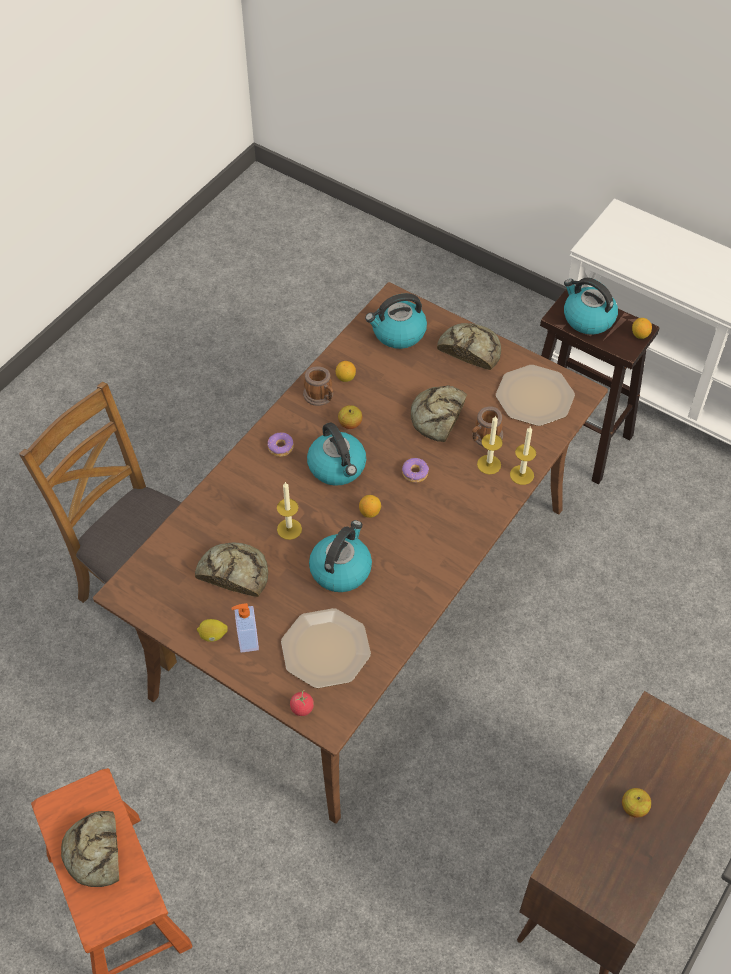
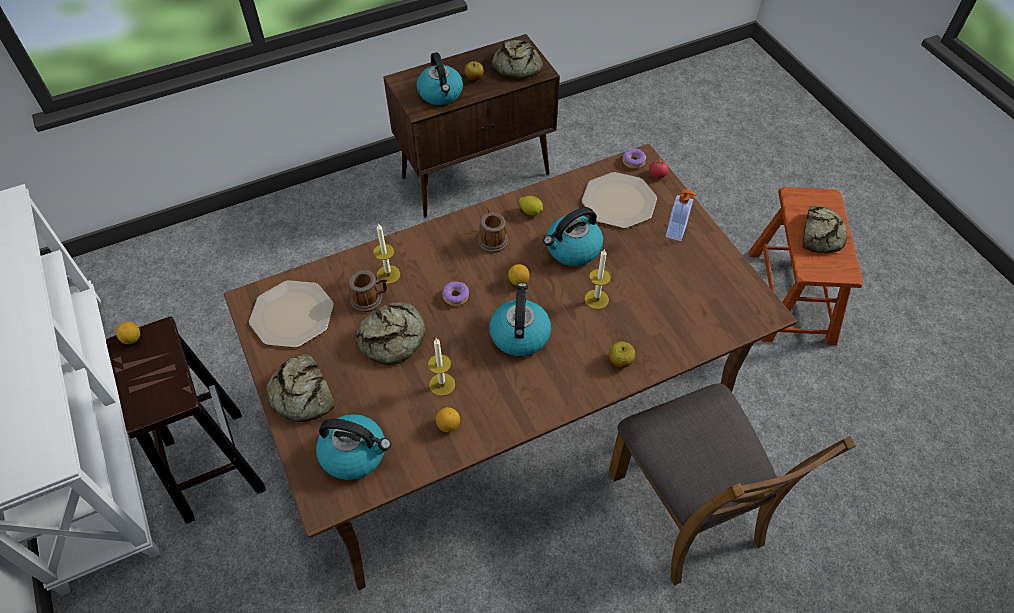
camera: 150 degrees left, 0 degrees up
(213, 636) = (702, 246): lemon -> lemon (531, 212)
(234, 573) = (663, 285): bread -> bread (516, 66)
(281, 448) = (561, 379): donut -> donut (633, 161)
(320, 396) = (487, 416): mug -> mug (492, 239)
(350, 424) = (479, 371): apple -> apple (620, 361)
(521, 475) = (370, 254): candle -> candle (442, 384)
(587, 318) = (155, 382): kettle -> kettle (441, 94)

